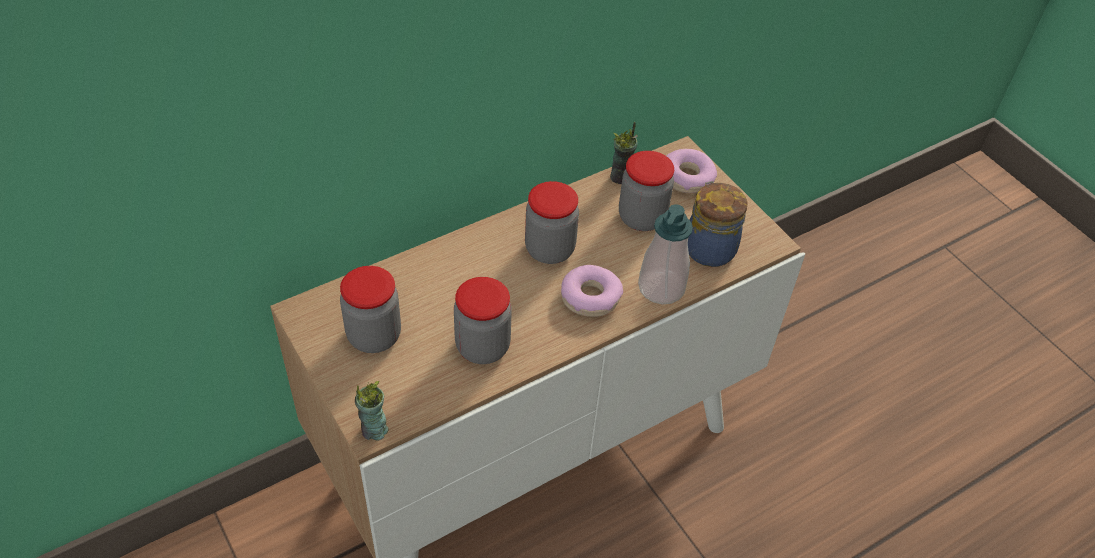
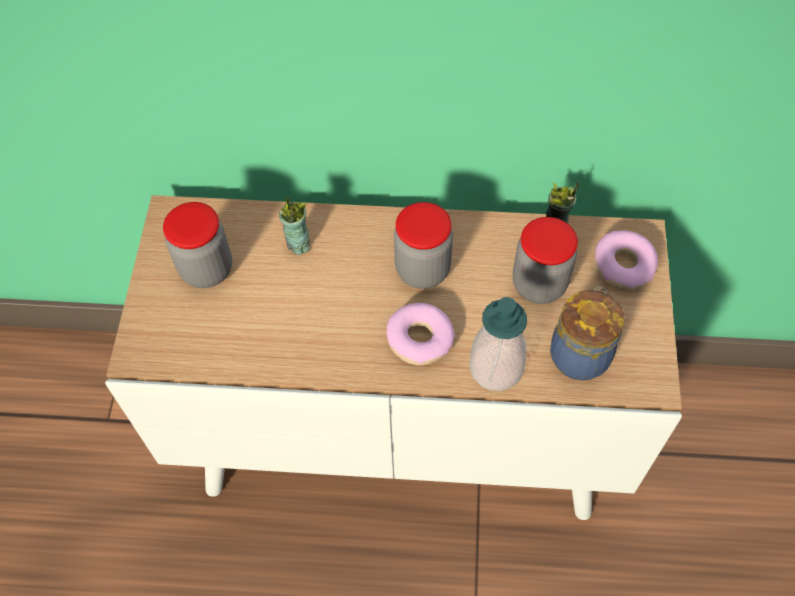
camera: 40 degrees right, 10 degrees up
(374, 430) = (138, 356): cup -> cup (298, 244)
(482, 347) = (285, 332): jar -> none

